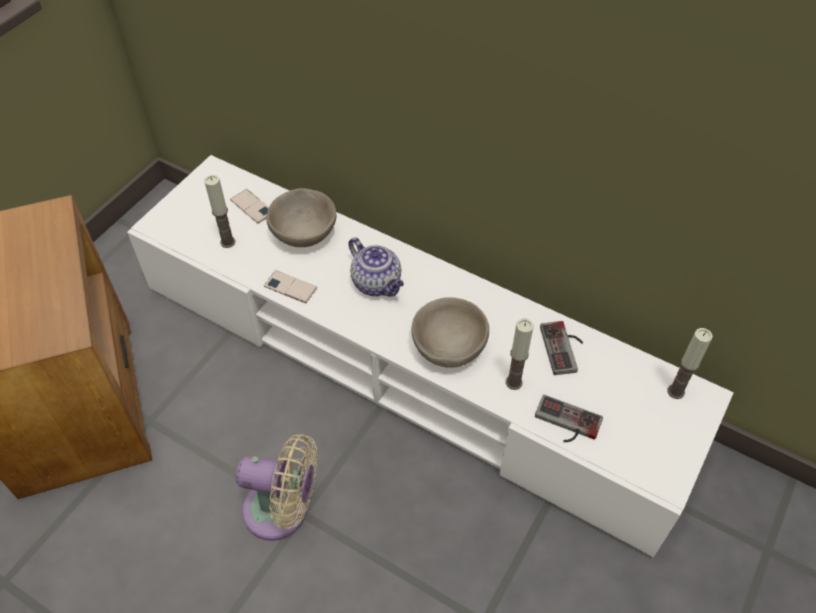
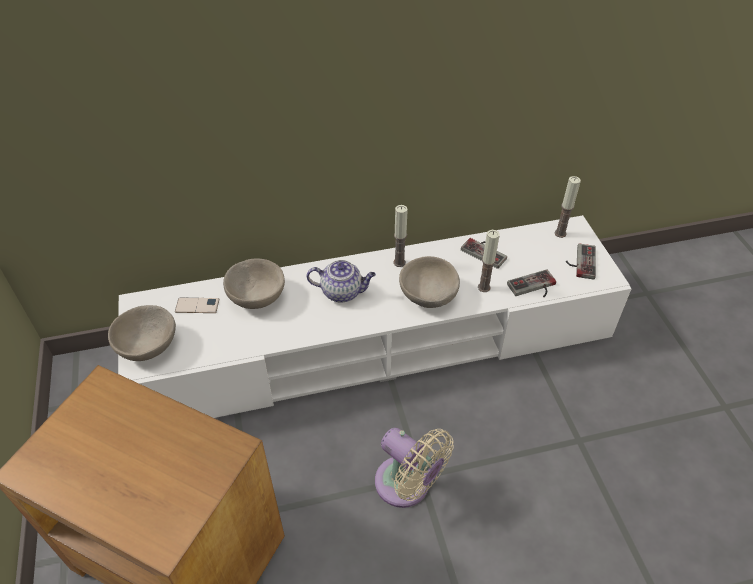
camera: 45 degrees left, 5 degrees down
(180, 214) = (148, 347): none -> beige bowl
(227, 242) = (209, 339): candle -> candle (399, 262)
(282, 511) = (407, 486): beige fan -> beige fan turned 75 degrees clockwise
(290, 287) = (290, 333): phone -> none
(657, 438) = (580, 261): none -> game controller

